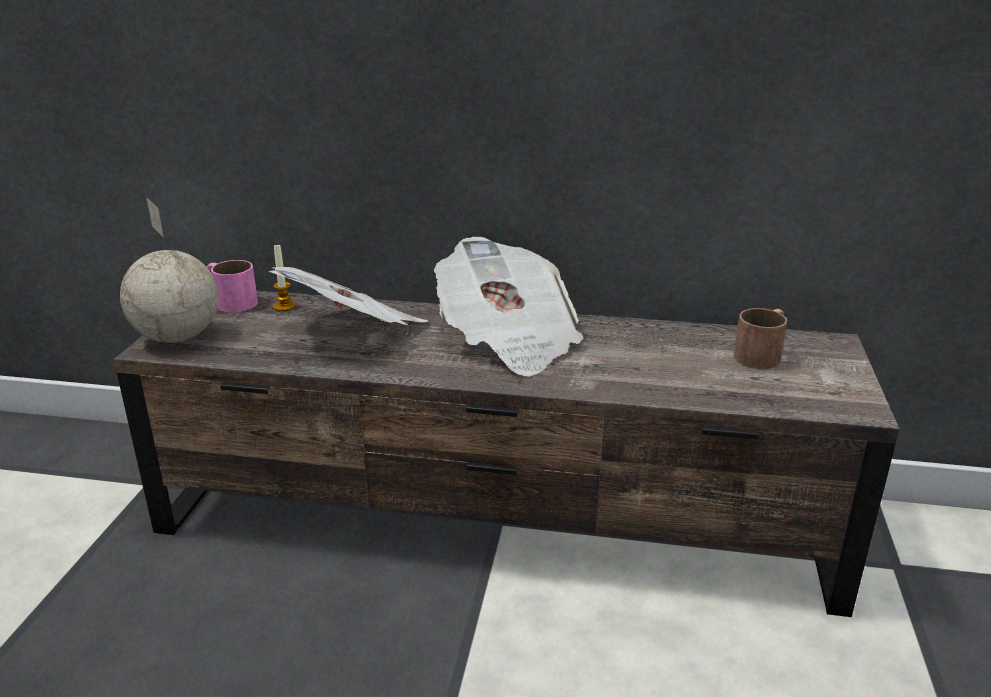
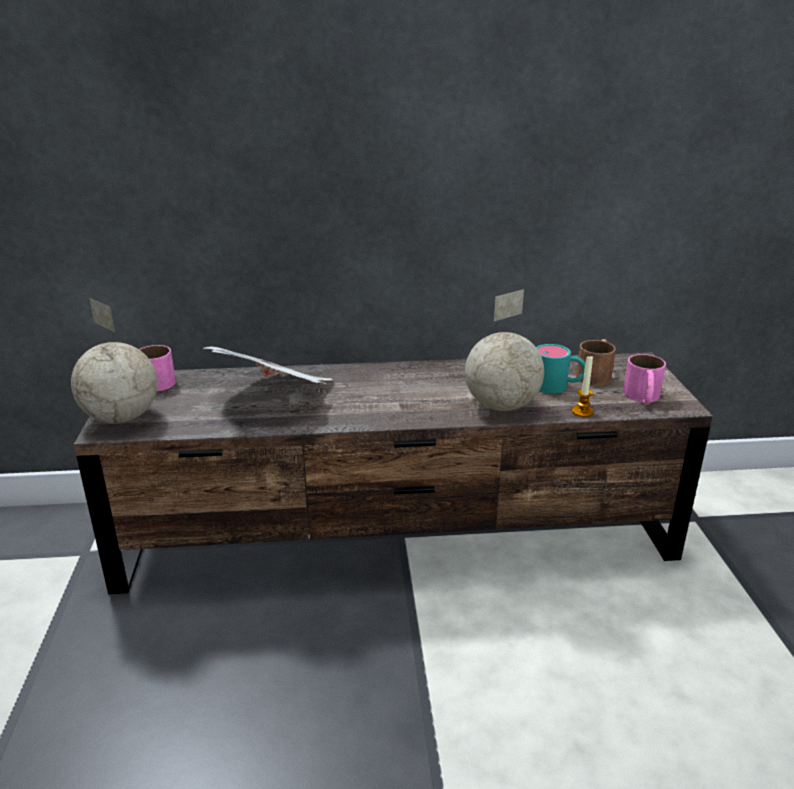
camera: 15 degrees left, 0 degrees up
(284, 306) = (201, 381): candle -> candle (582, 412)
(508, 341) = (404, 387): newspaper -> none
(616, 379) = (502, 406): none -> globe
(702, 363) = (557, 386): none -> turquoise mug
(810, 392) = (642, 398): none -> pink mug

